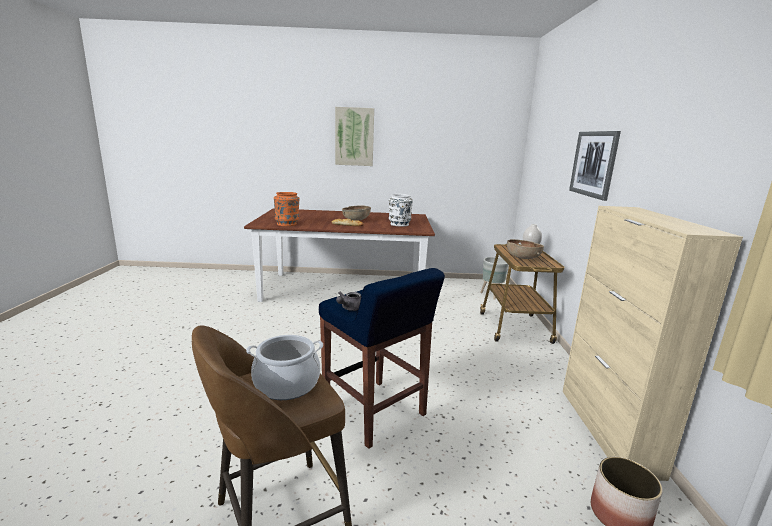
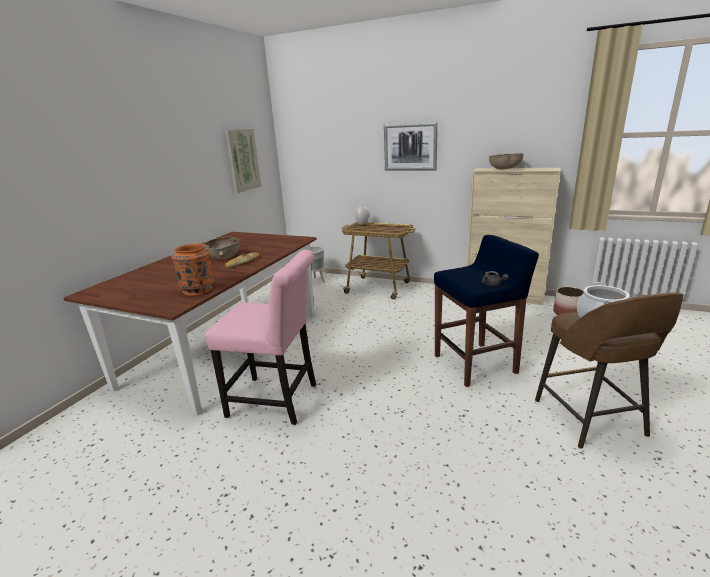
camera: 65 degrees left, 5 degrees up
(278, 321) = (277, 401): none -> pink chair
(354, 137) = (143, 156): picture -> picture (242, 160)
(399, 224) = (268, 244): white vase -> none
(522, 258) = (384, 230): brown bowl -> brown bowl (505, 169)

